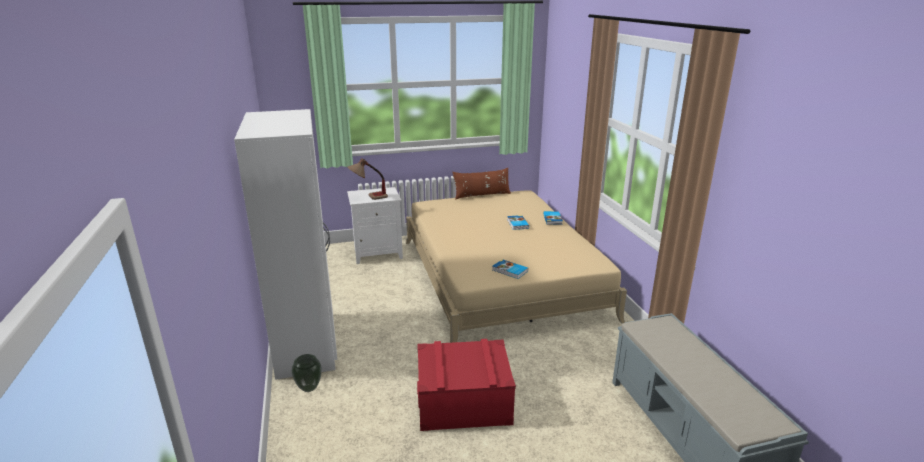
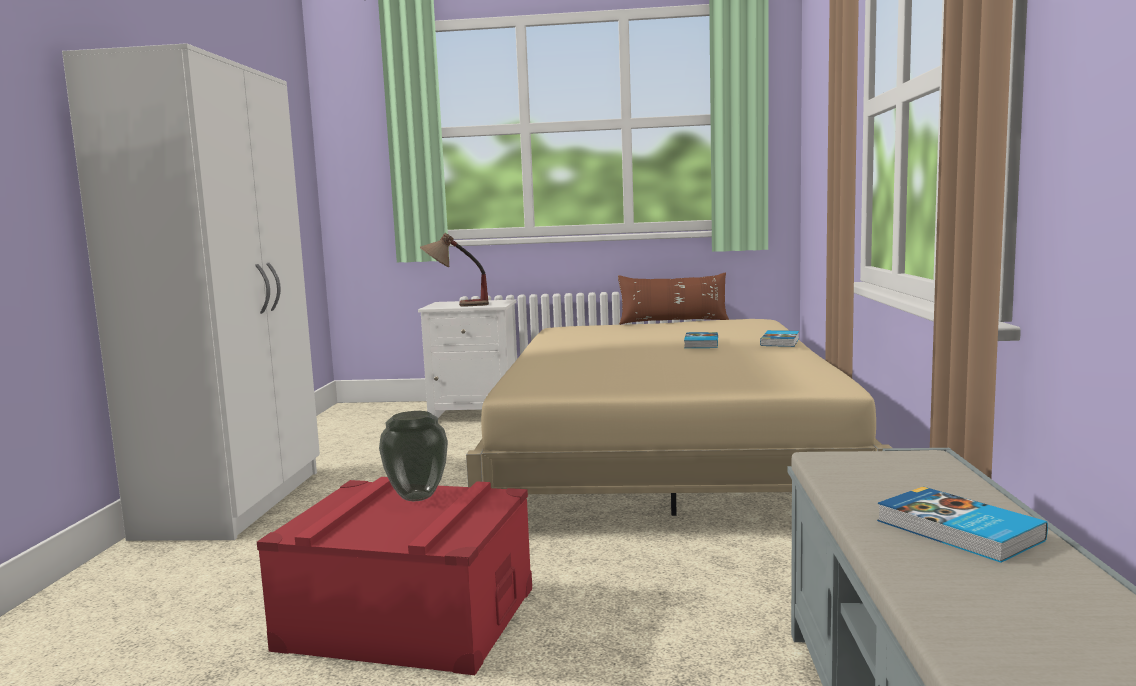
camera: 20 degrees right, 15 degrees down
(309, 388) = (160, 559): vase -> vase (417, 497)
(509, 271) = (616, 385): book -> book (958, 531)

